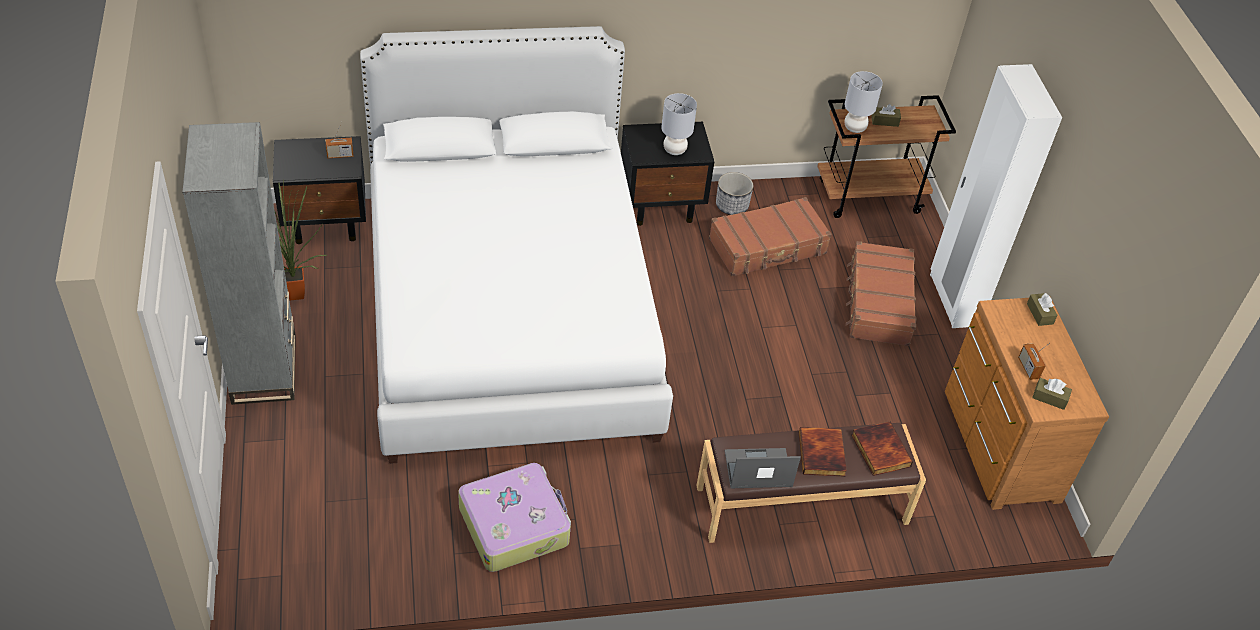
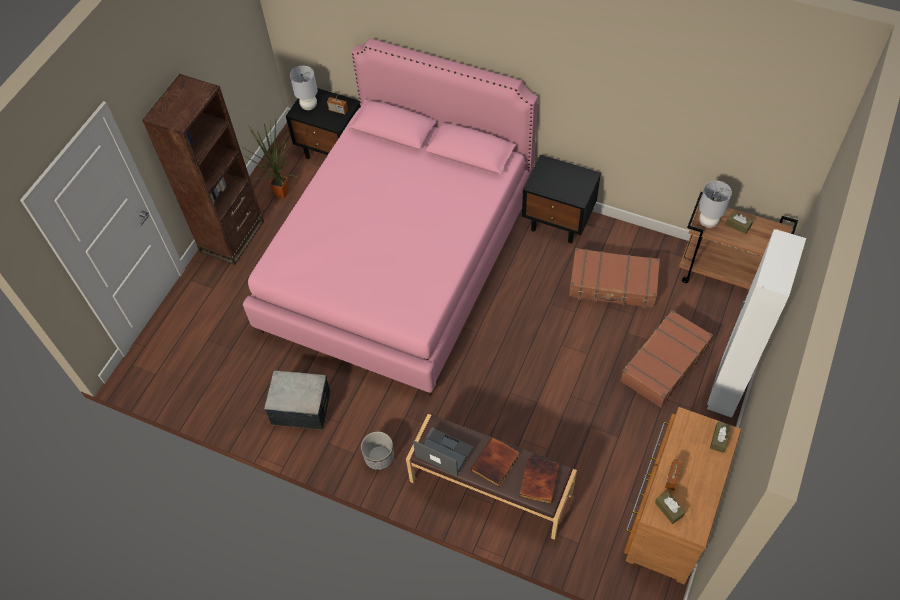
camera: 40 degrees right, 10 degrees up
(264, 368) = (232, 236): grey bookcase -> brown bookcase
(508, 313) = (399, 260): white bed -> pink bed
(514, 524) = (301, 408): suitcase -> storage box
(674, 150) = (561, 188): grey table lamp -> grey table lamp (308, 106)
(731, 206) = (610, 242): planter -> planter (379, 457)

